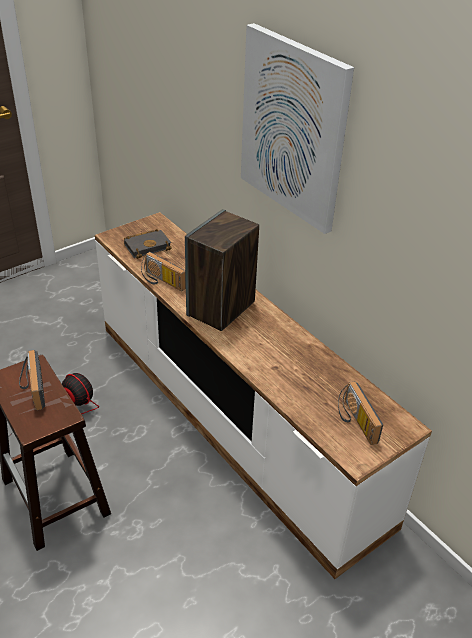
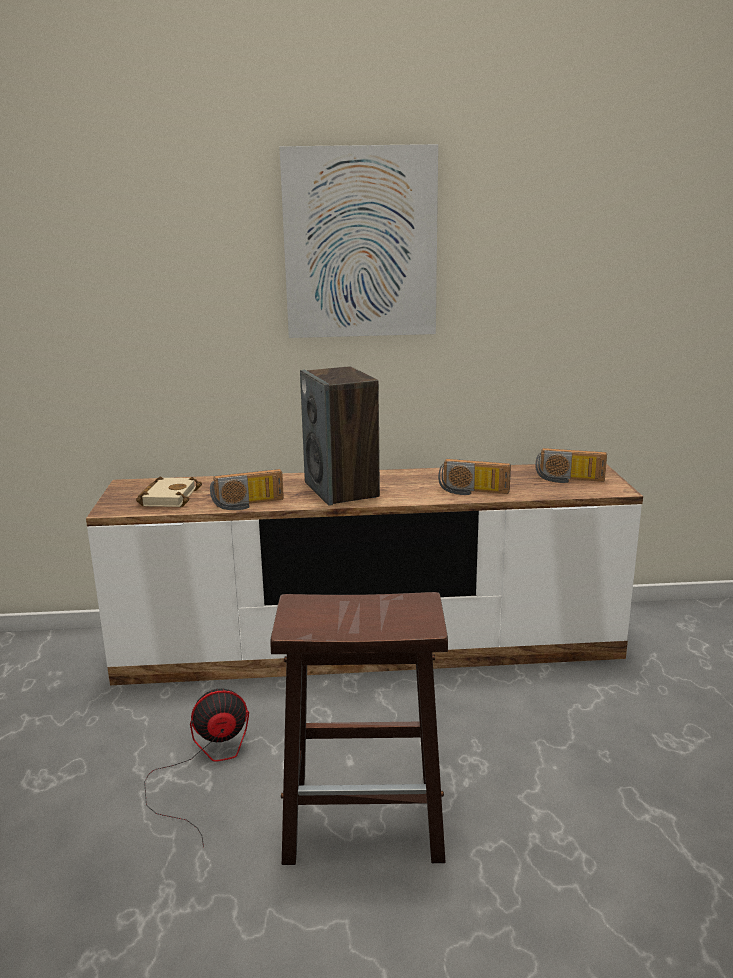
camera: 55 degrees left, 20 degrees down
(31, 388) = (342, 612): radio -> radio (472, 492)
(148, 246) = (168, 497): black book -> beige book

